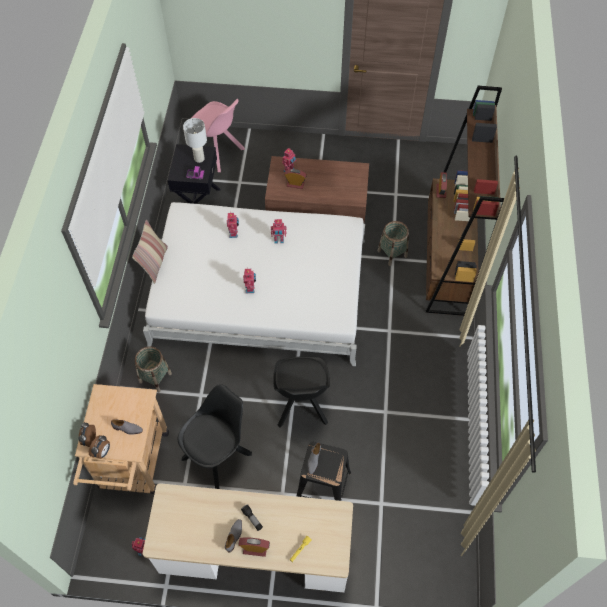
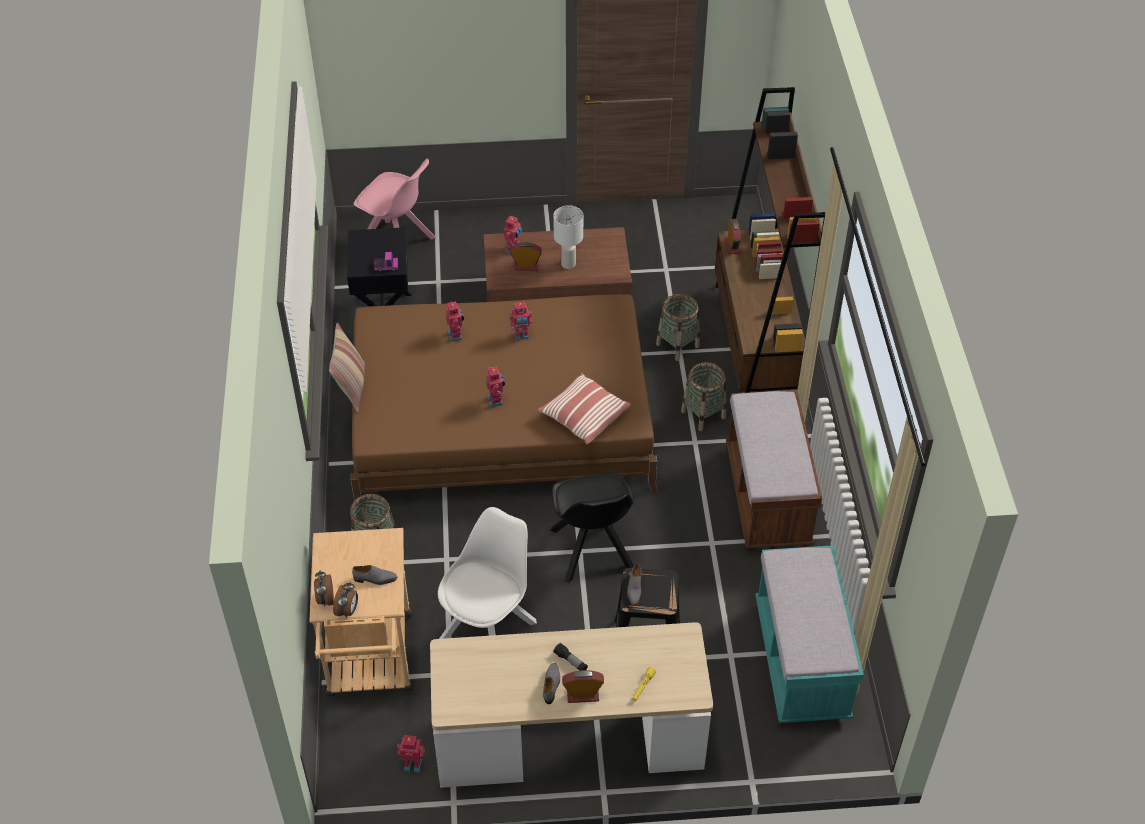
camera: 10 degrees left, 10 degrees down
(199, 159) = (386, 244): white table lamp -> white table lamp (569, 264)
(218, 455) = (489, 630): black chair -> white chair
(260, 292) = (501, 418): white bed -> brown bed
(309, 310) = (584, 416): none -> pillow
(399, 310) = (703, 414): none -> basket
(430, 516) = (801, 660): none -> turquoise bench
(432, 381) = (767, 497): none -> brown bench

